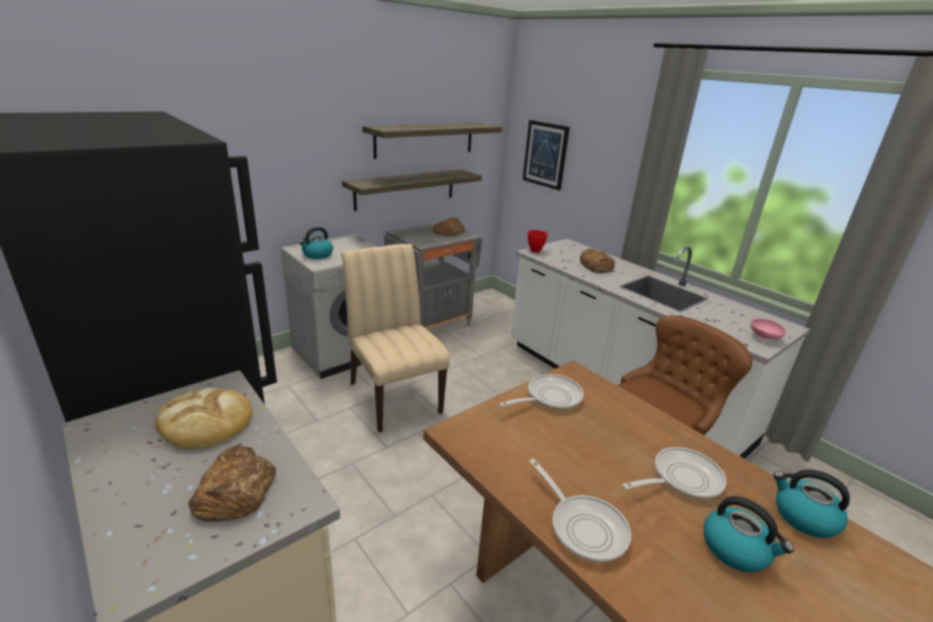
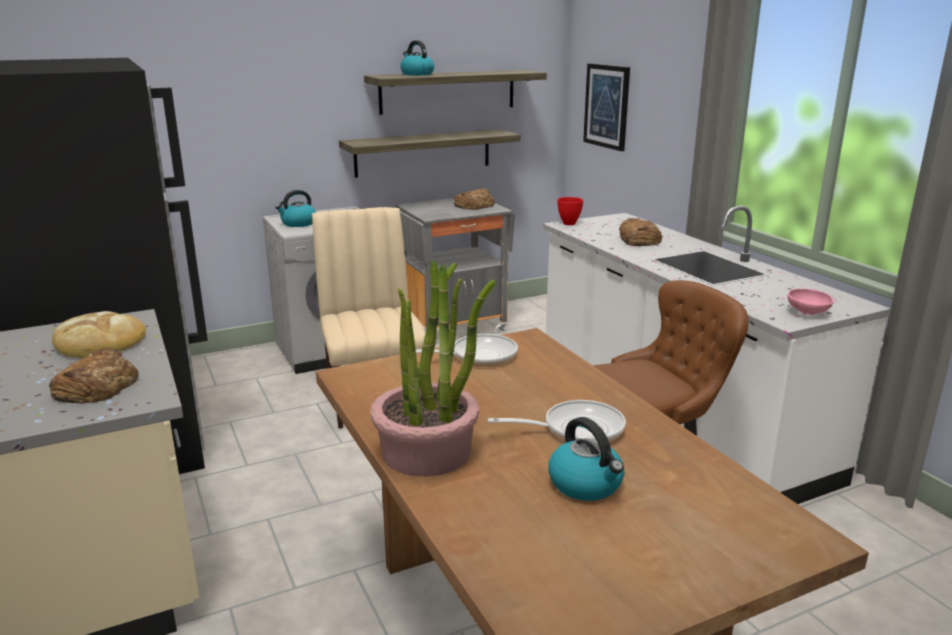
camera: 15 degrees right, 5 degrees down
(583, 527) = (427, 452): frying pan -> potted plant
(803, 517) = (699, 471): kettle -> kettle (417, 74)

